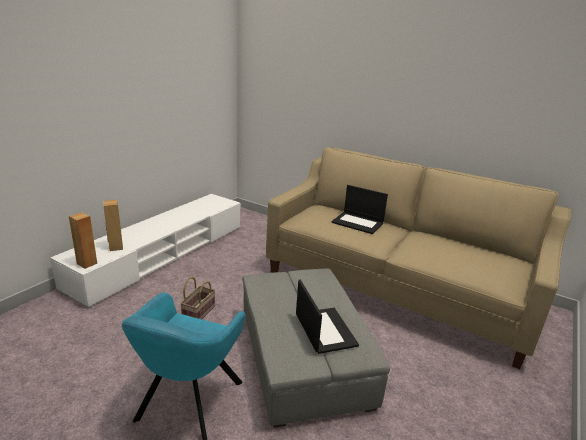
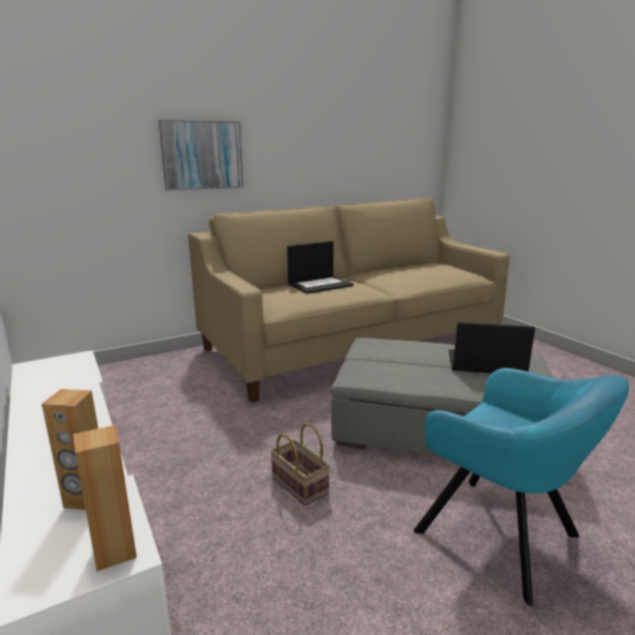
camera: 60 degrees left, 5 degrees down
(348, 104) = (202, 155): none -> picture

